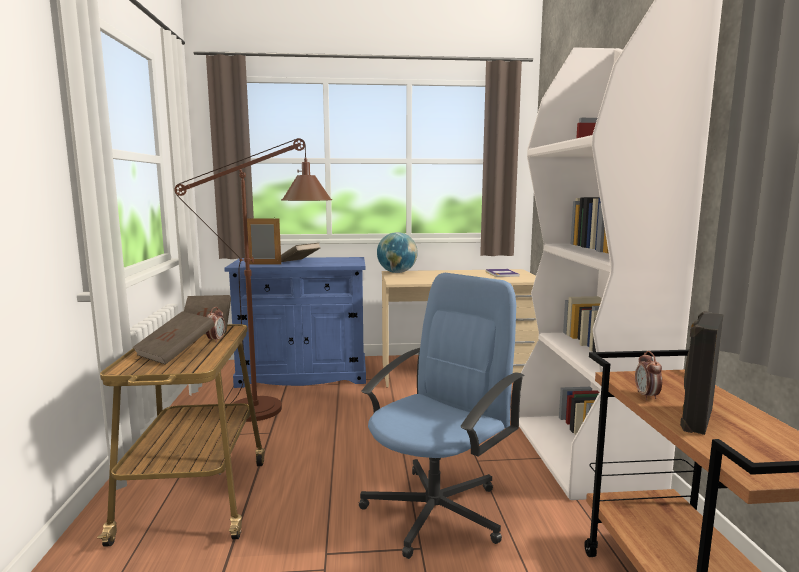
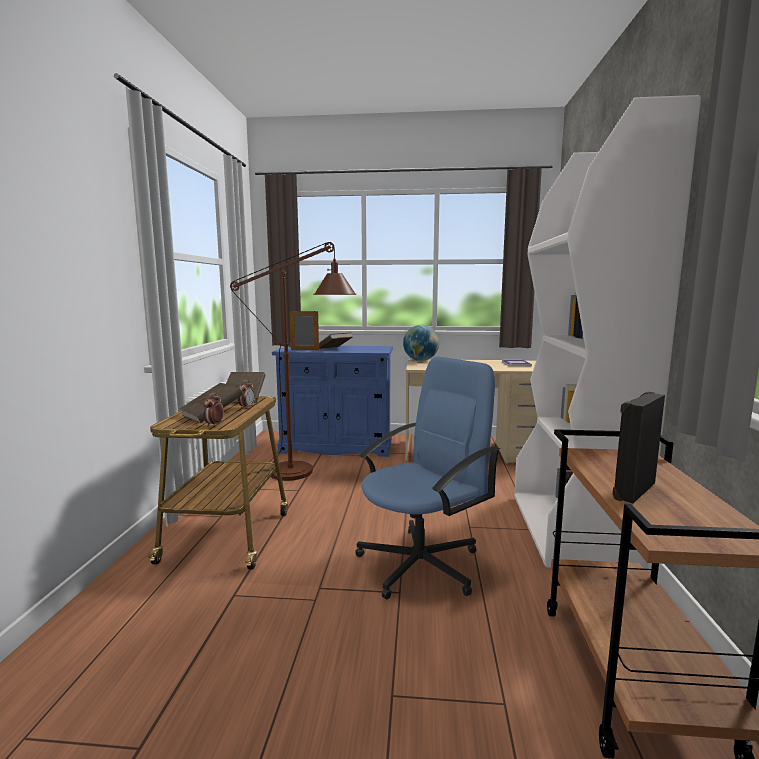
camera: 10 degrees right, 0 degrees up
(646, 396) = (596, 469): alarm clock -> alarm clock (214, 424)

